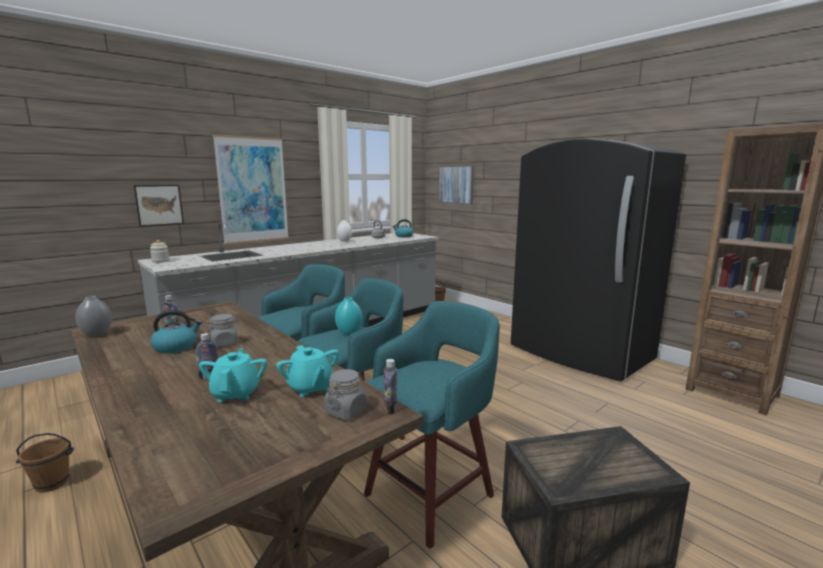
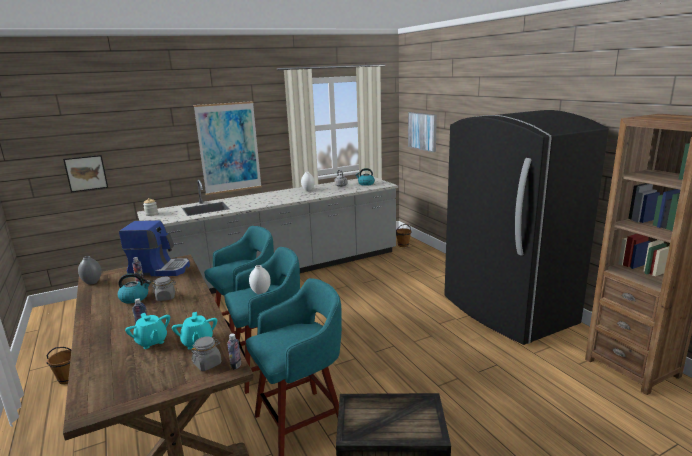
camera: 15 degrees right, 5 degrees up
(159, 205) = (153, 166): picture -> picture (86, 173)
(196, 317) = (160, 269): none -> coffee machine
(236, 393) = (151, 342): turquoise teapot -> turquoise teapot turned 135 degrees clockwise
(349, 333) = (261, 292): turquoise vase -> white vase

